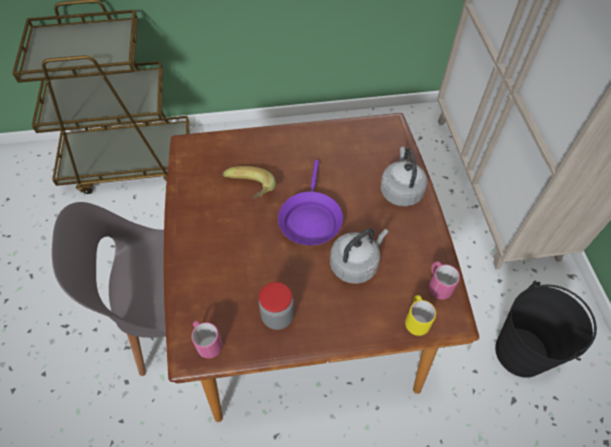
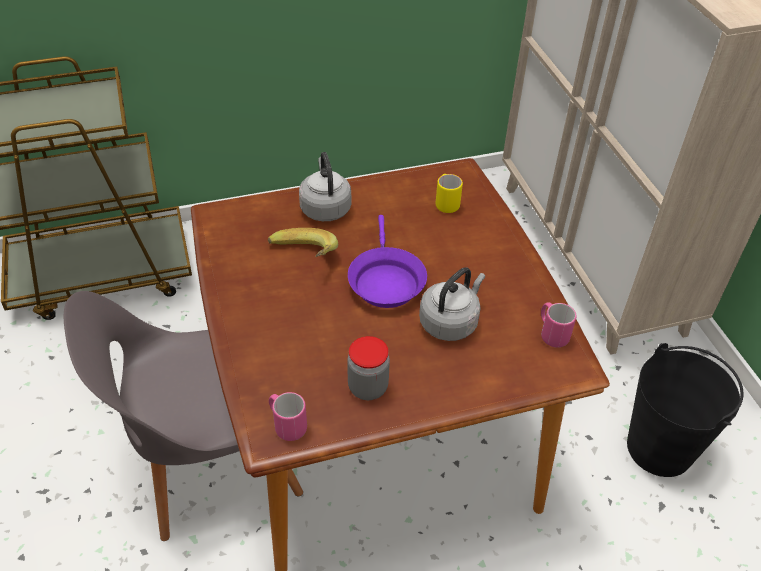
camera: 10 degrees left, 10 degrees down
(400, 190) = (487, 239): grey kettle -> grey kettle (325, 207)
(416, 320) = (533, 372): yellow mug -> yellow mug (446, 203)

